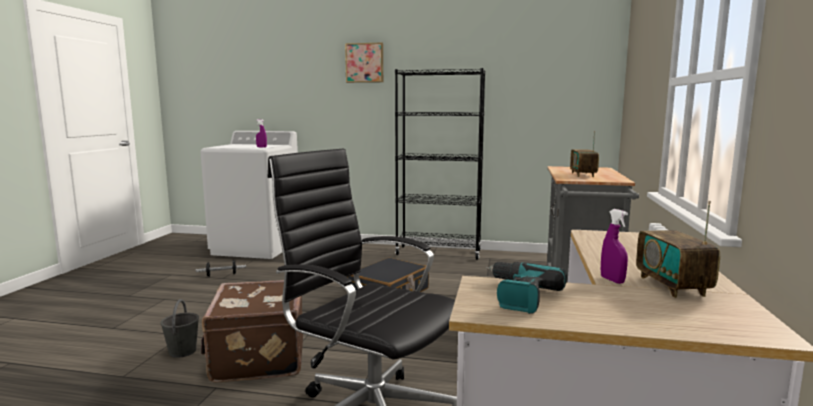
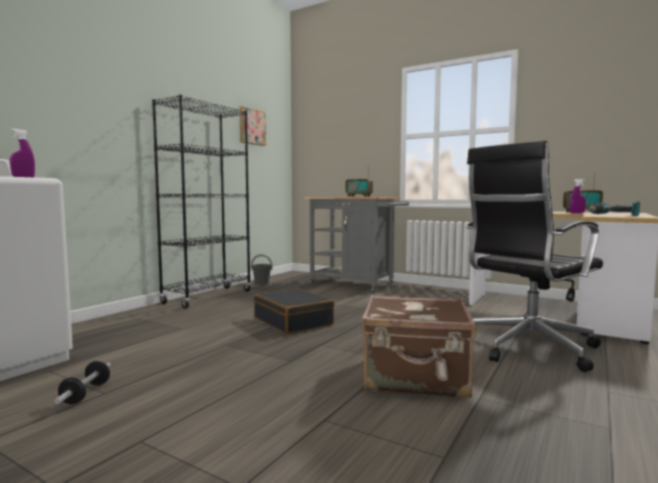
camera: 70 degrees left, 5 degrees down
(183, 351) = (380, 417): grey bucket -> grey bucket (261, 283)
(365, 63) = (104, 78): picture -> picture (251, 126)

